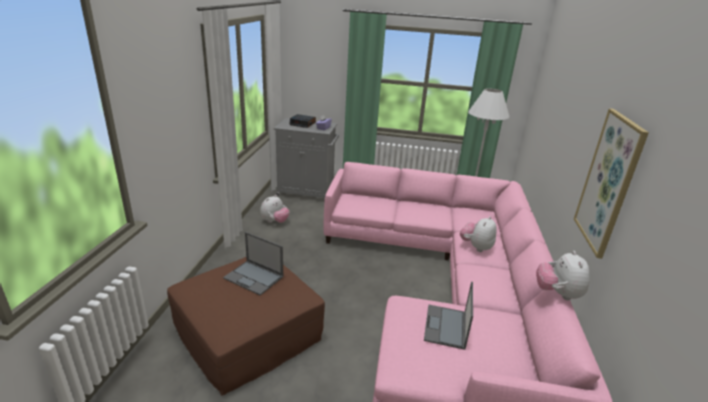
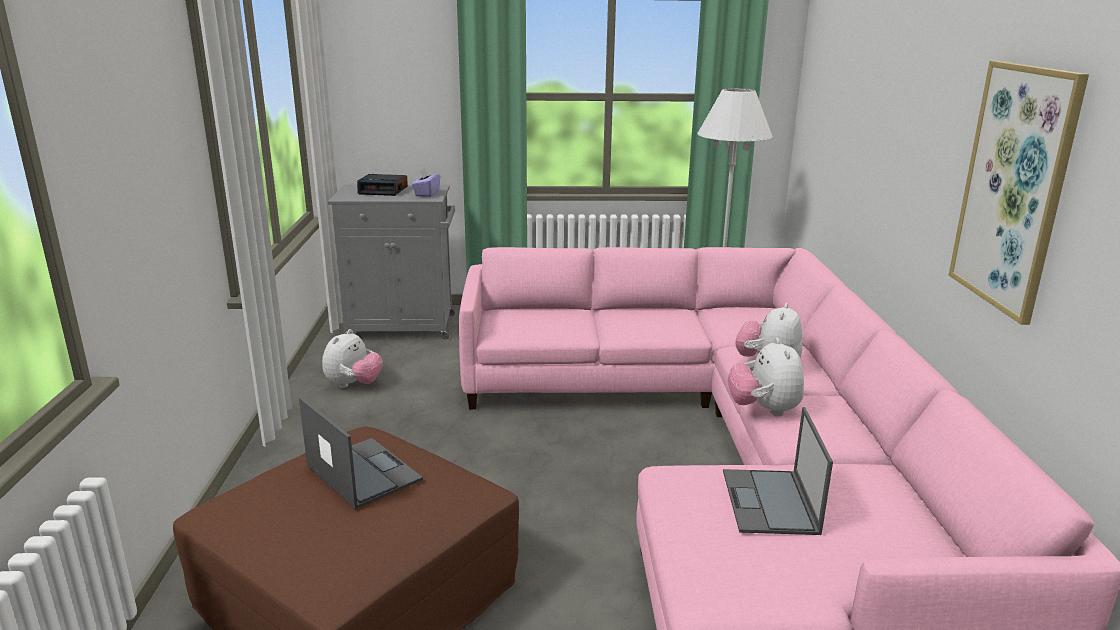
camera: 10 degrees left, 5 degrees down
(254, 277) = (362, 472): laptop -> laptop turned 150 degrees counterclockwise
(557, 294) = (959, 405): plush toy -> plush toy (764, 410)

